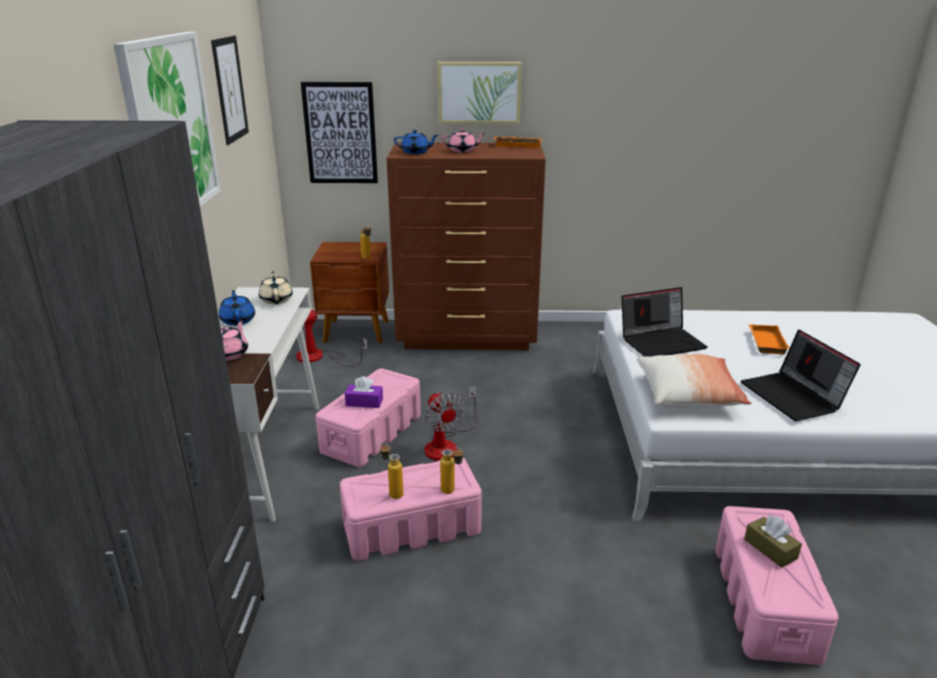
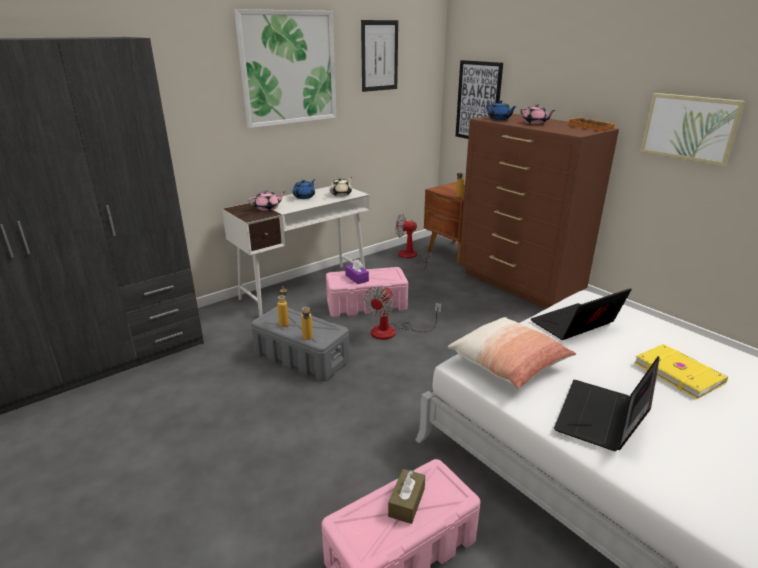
camera: 50 degrees right, 0 degrees up
(410, 528) = (301, 357): pink storage box -> grey storage box
(479, 92) = (577, 77): picture -> picture (689, 128)
(662, 342) = (575, 326): laptop -> laptop turned 120 degrees clockwise
(765, 342) = (678, 372): orange tray -> yellow book

